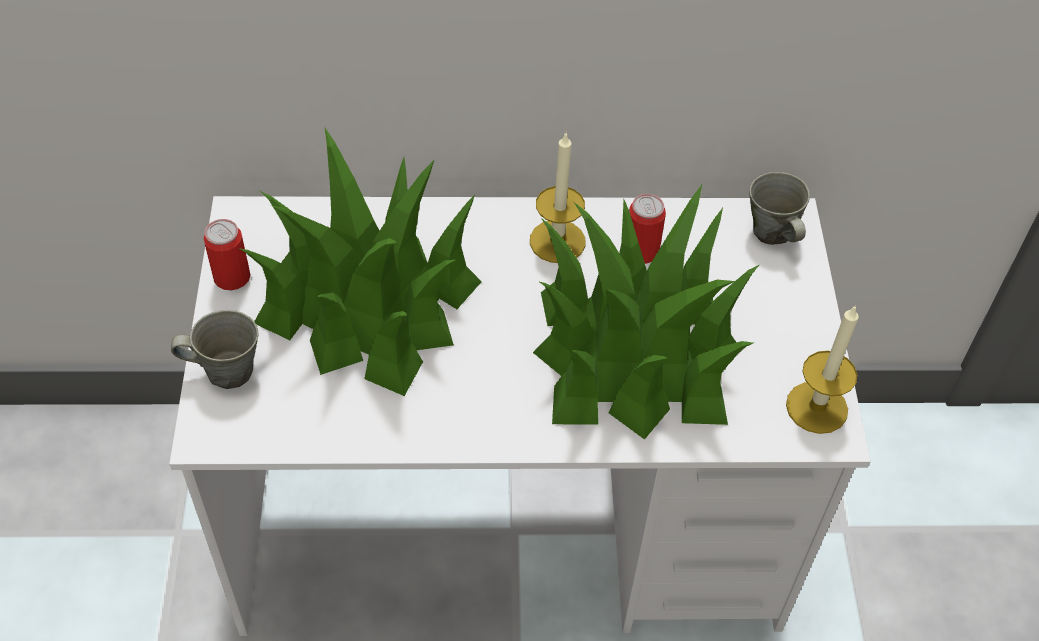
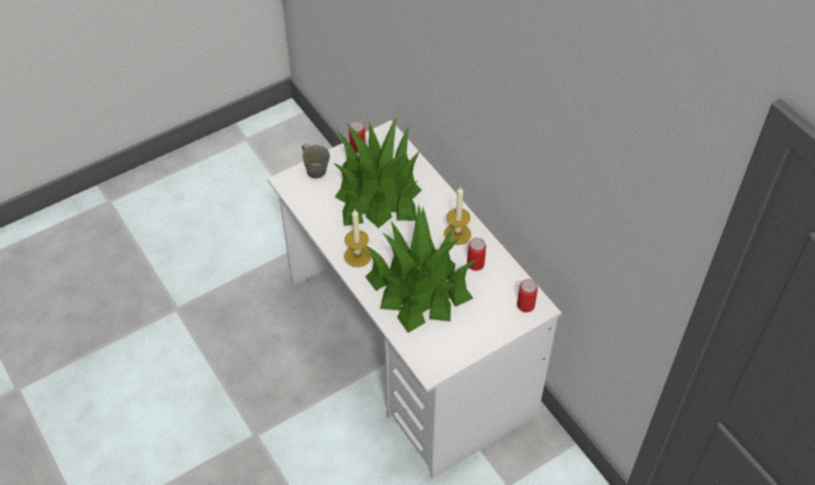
camera: 60 degrees right, 0 degrees up
(773, 233) = (525, 305): grey mug -> can
(816, 407) = (440, 360): candle -> candle (357, 256)

